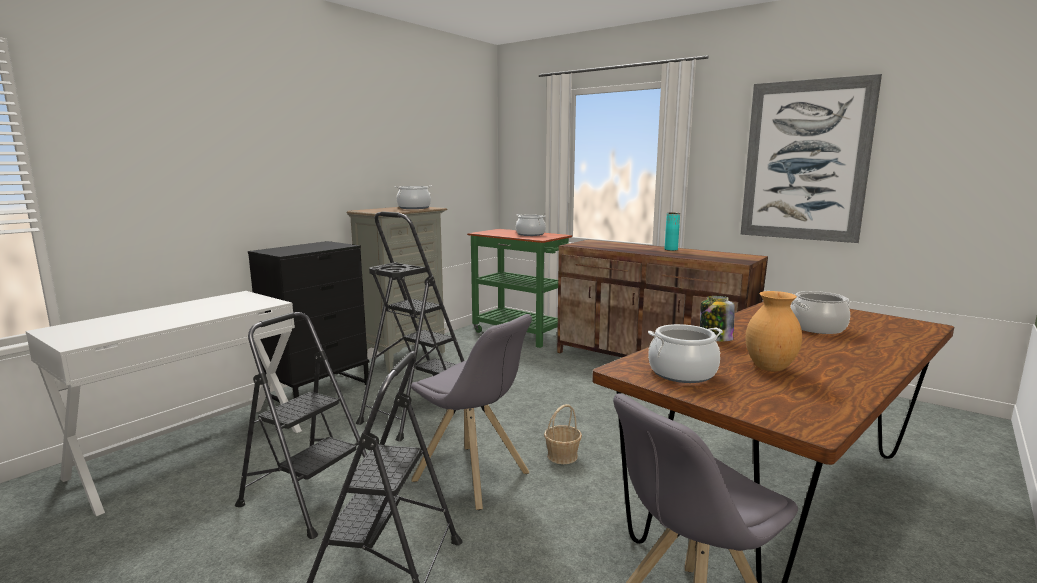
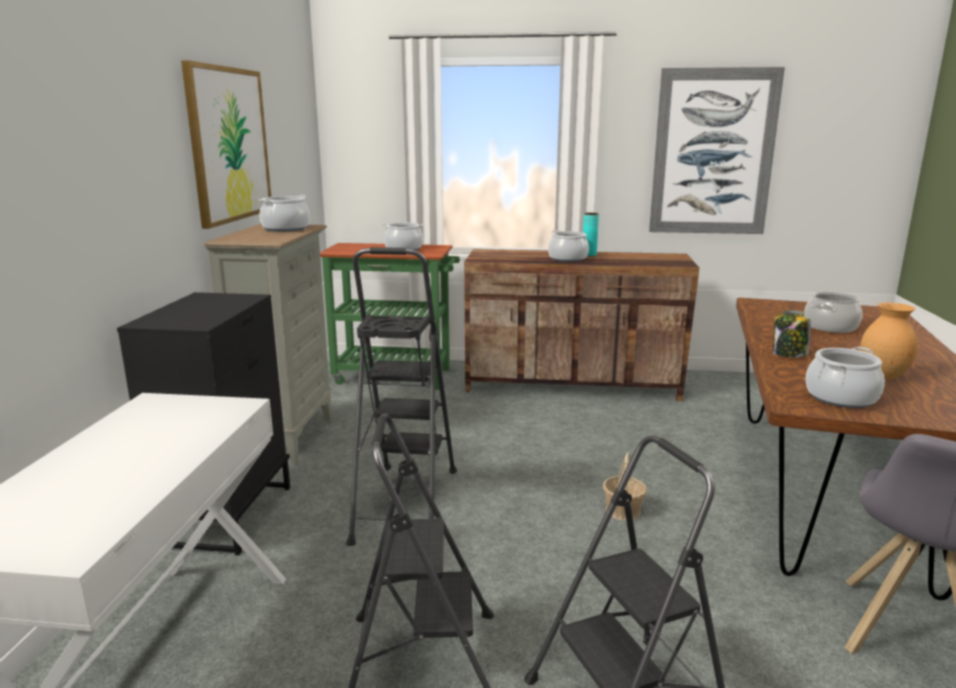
camera: 30 degrees left, 5 degrees up
(385, 150) = (229, 144): none -> picture
(472, 476) = (569, 564): grey chair -> none
(644, 250) = (568, 259): none -> cooking pot

